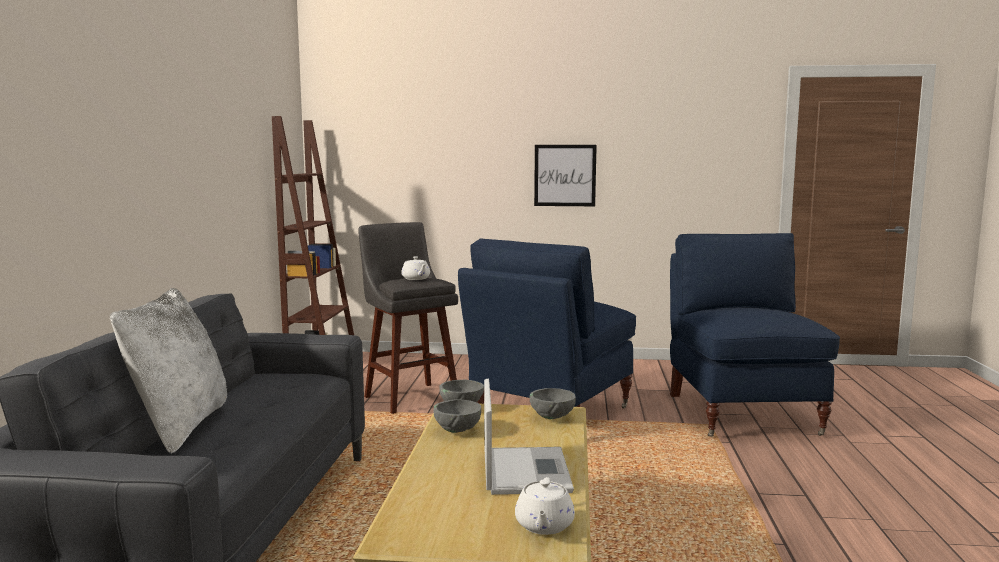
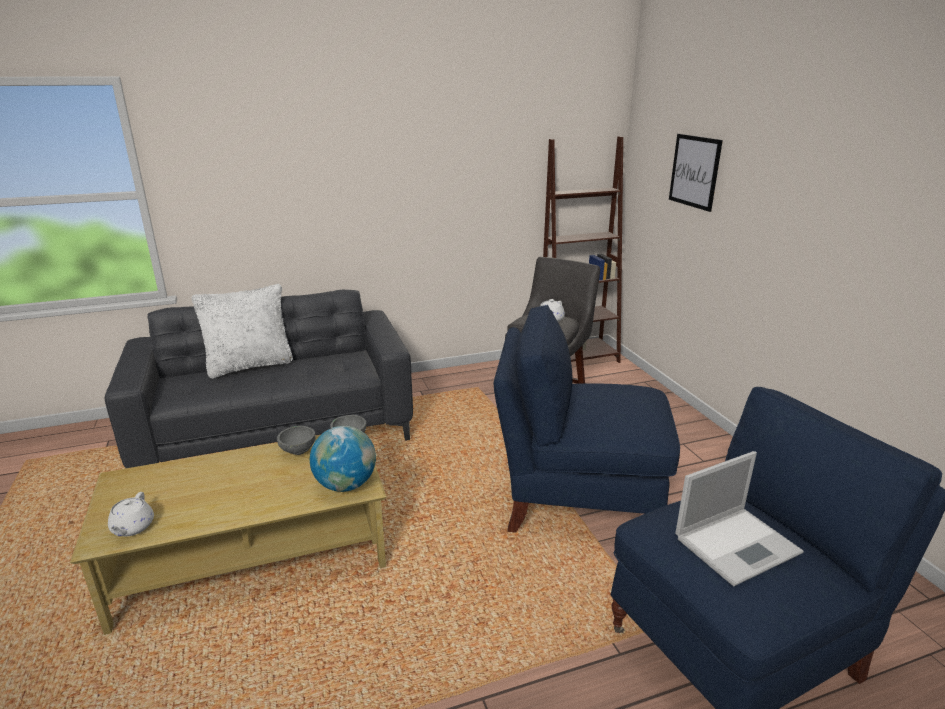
camera: 65 degrees right, 15 degrees up
(525, 470) = (227, 498): laptop -> laptop (738, 544)
(544, 526) = (132, 528): white teapot -> white teapot turned 75 degrees counterclockwise
(552, 417) = (346, 485): grey bowl -> globe
(565, 175) = (817, 247): picture -> picture (694, 171)

